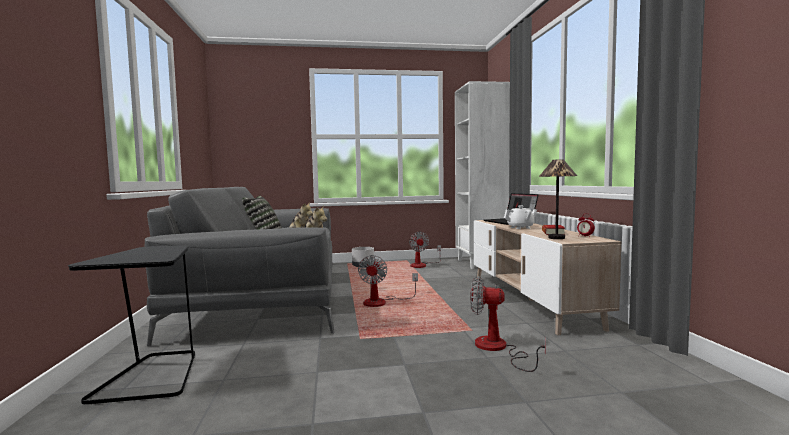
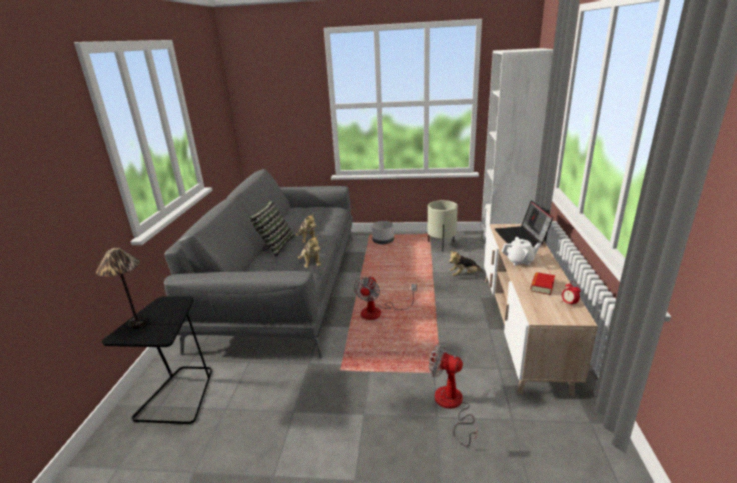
camera: 15 degrees right, 20 degrees up
(422, 265) = (441, 245): fan -> beige planter
(454, 278) = (464, 275): none -> plush toy
(556, 238) = (534, 304): table lamp -> table lamp (137, 323)

